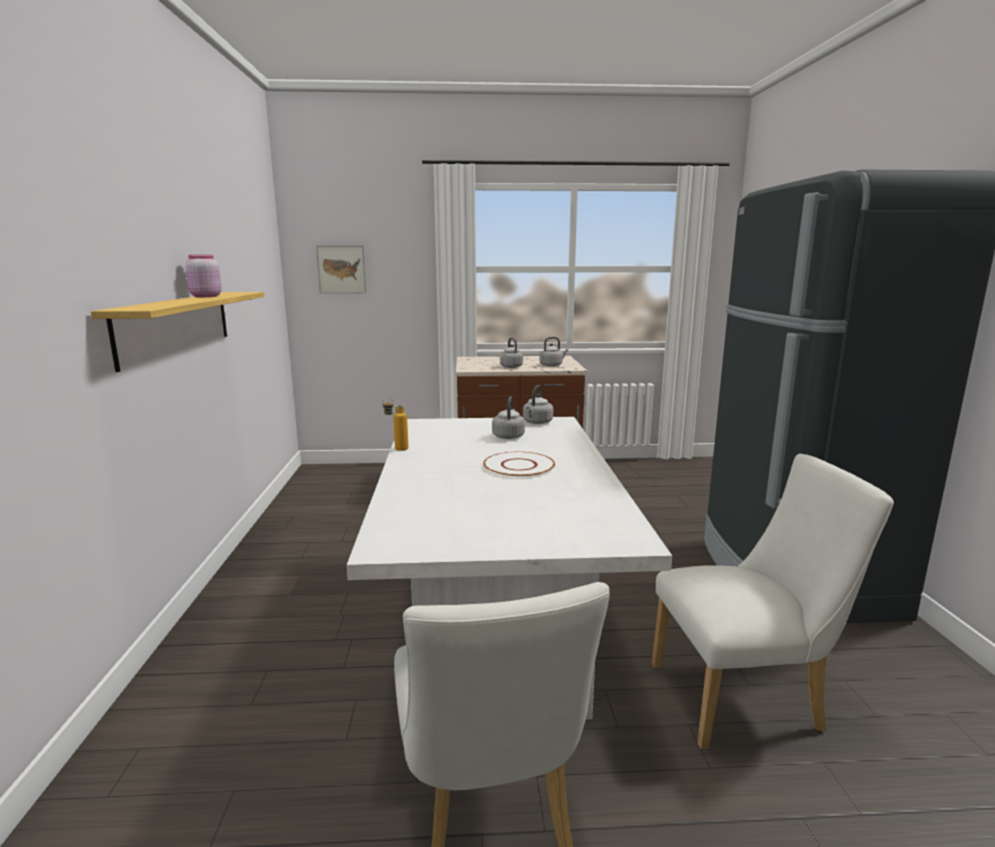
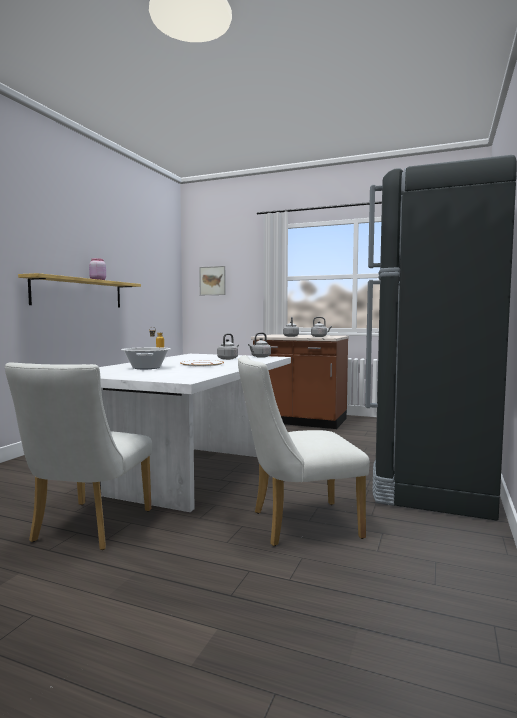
camera: 25 degrees right, 10 degrees down
(463, 495) = (147, 368): none -> cooking pot
(746, 697) = (297, 524): white chair -> white chair turned 150 degrees clockwise

